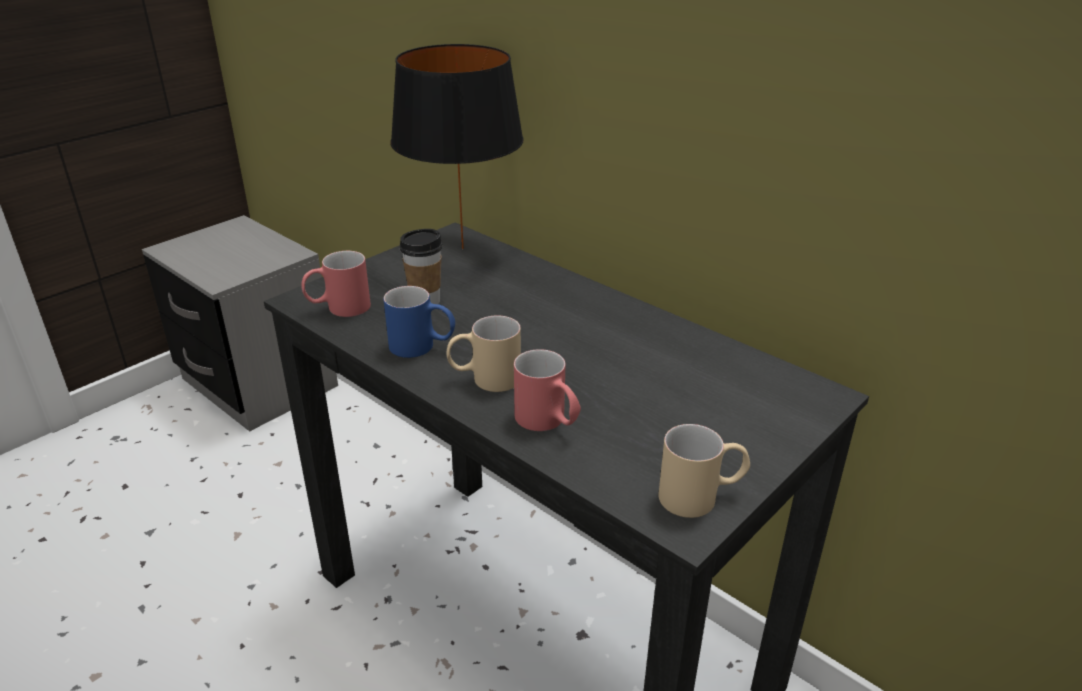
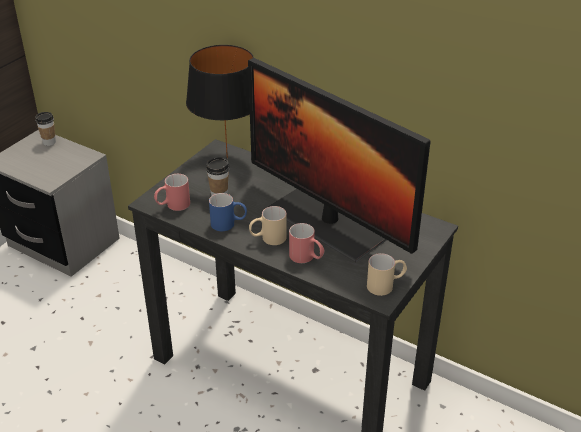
camera: 10 degrees left, 5 degrees up
(247, 232) = (49, 142): none -> cup
(608, 363) = (328, 222): none -> monitor

